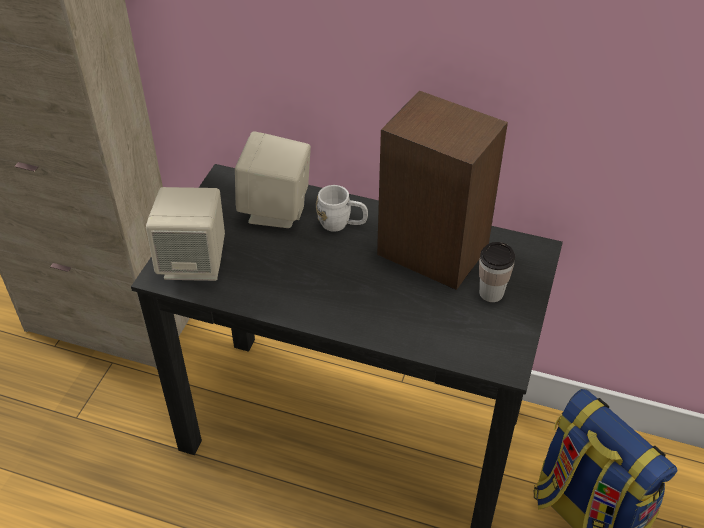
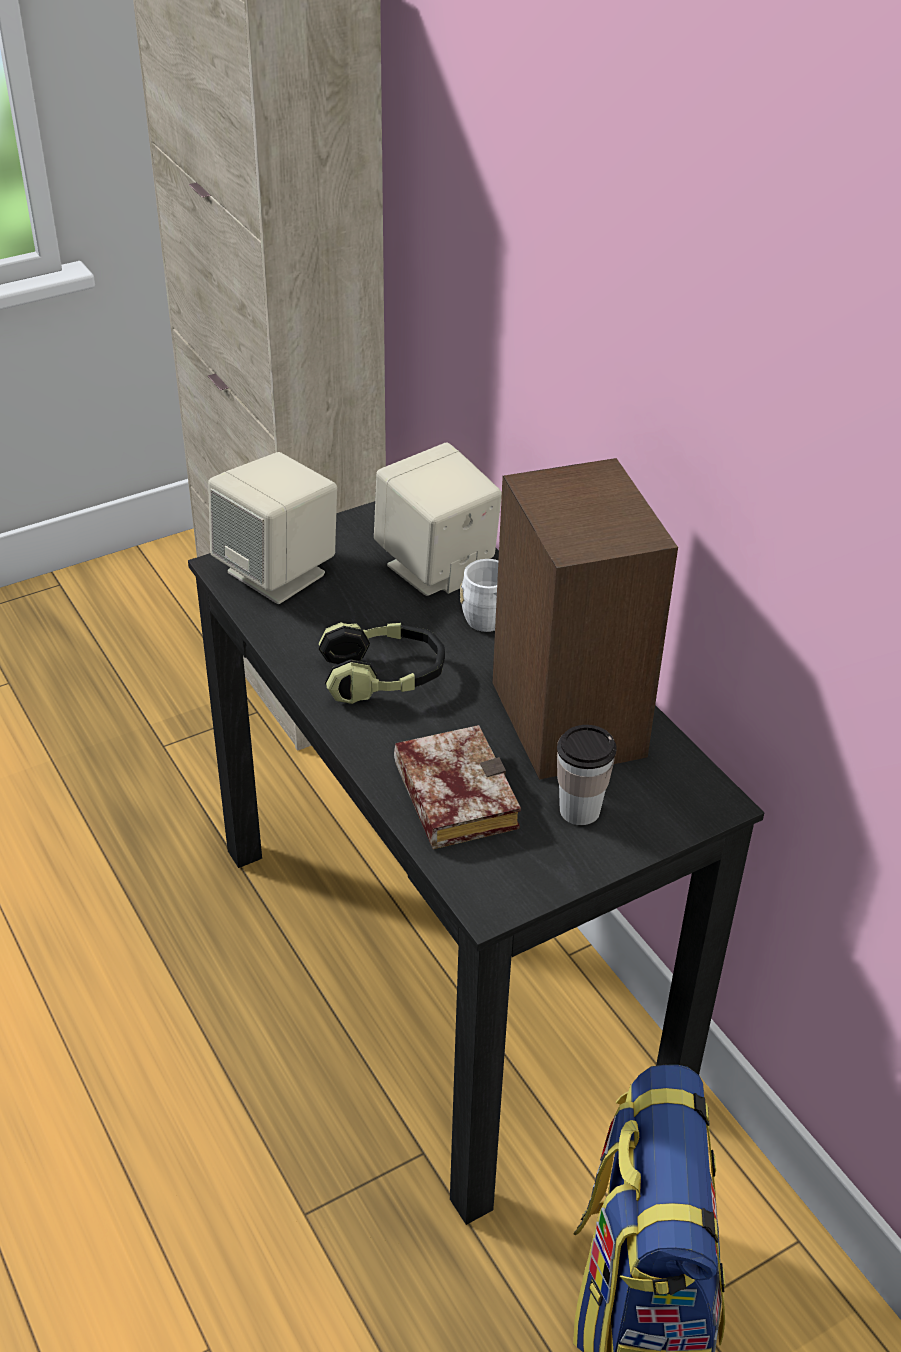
camera: 40 degrees right, 5 degrees down
(321, 285) = (383, 677): none -> headphones
(426, 325) = (449, 794): none -> book

